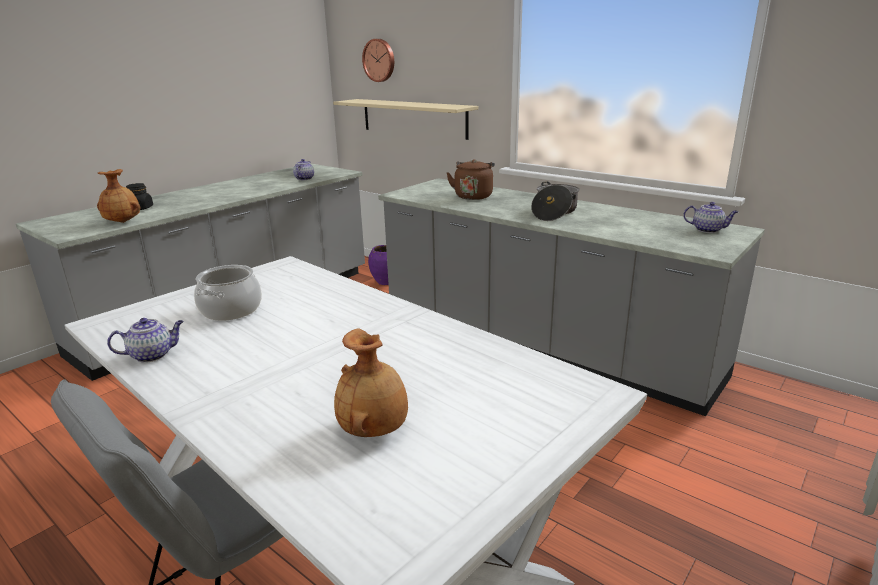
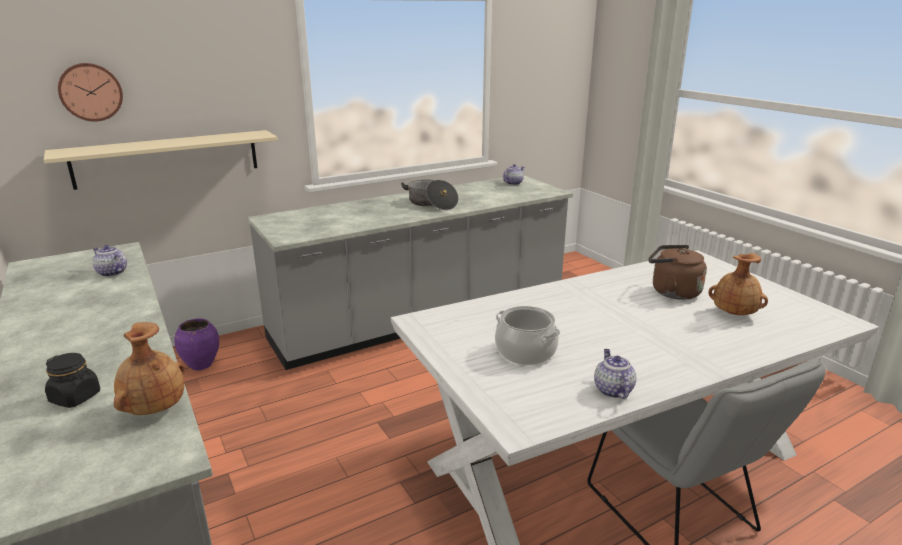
camera: 70 degrees left, 0 degrees up
(473, 196) = (344, 216): brown kettle -> brown kettle (672, 292)

